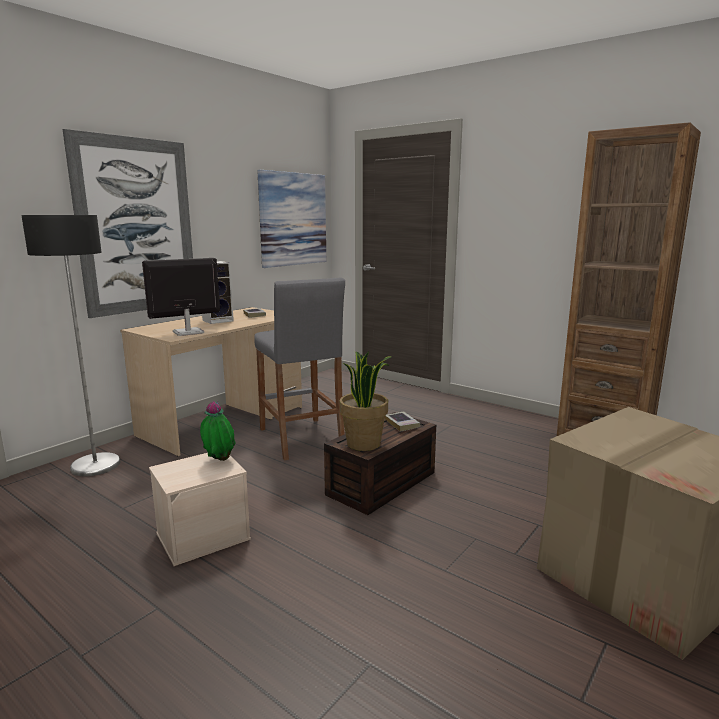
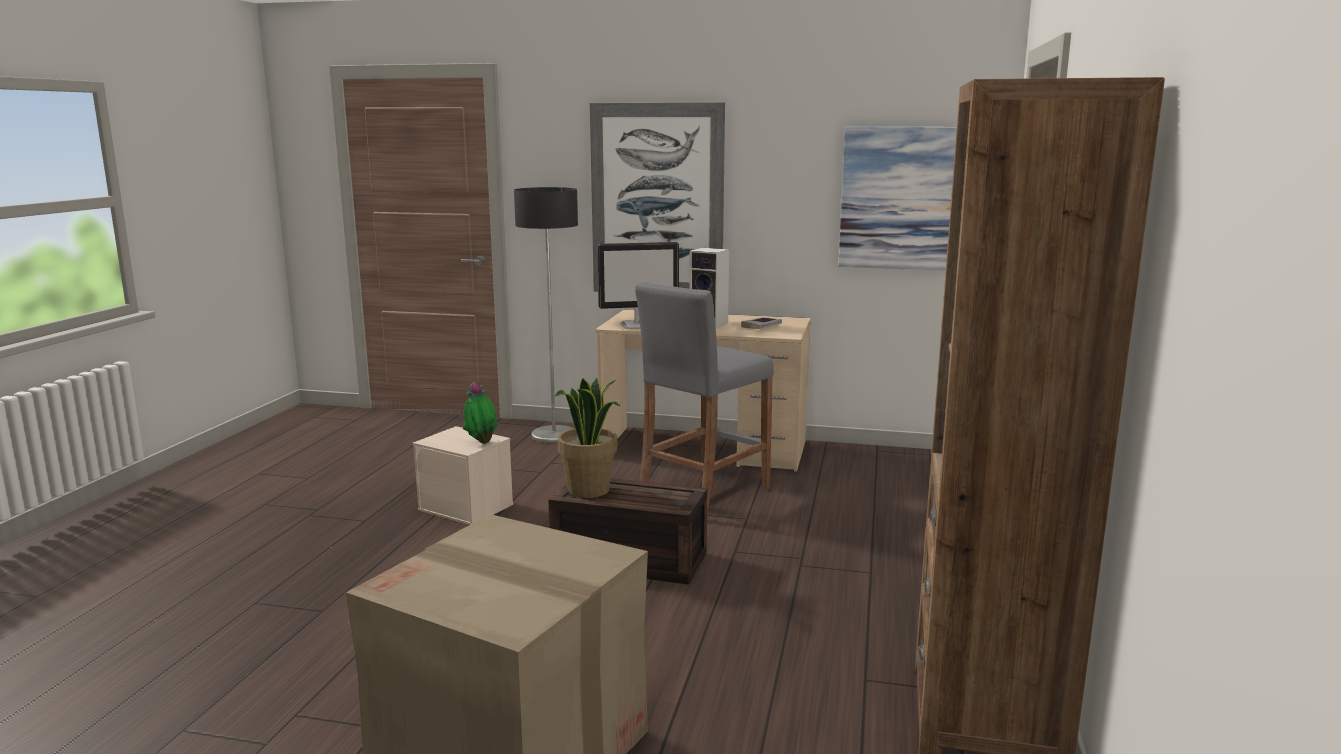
camera: 65 degrees right, 0 degrees up
(187, 332) = (638, 325): monitor -> monitor turned 135 degrees clockwise
(402, 424) = (668, 498): book -> none

